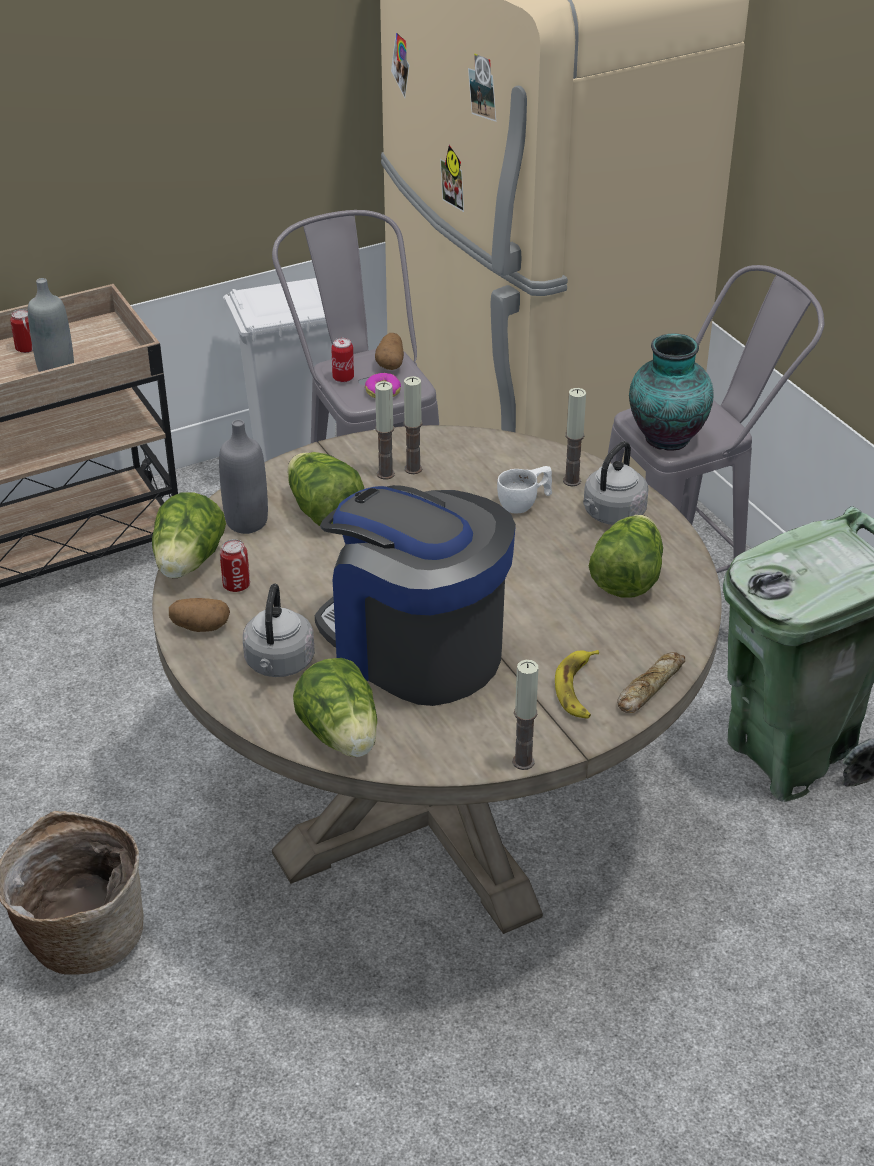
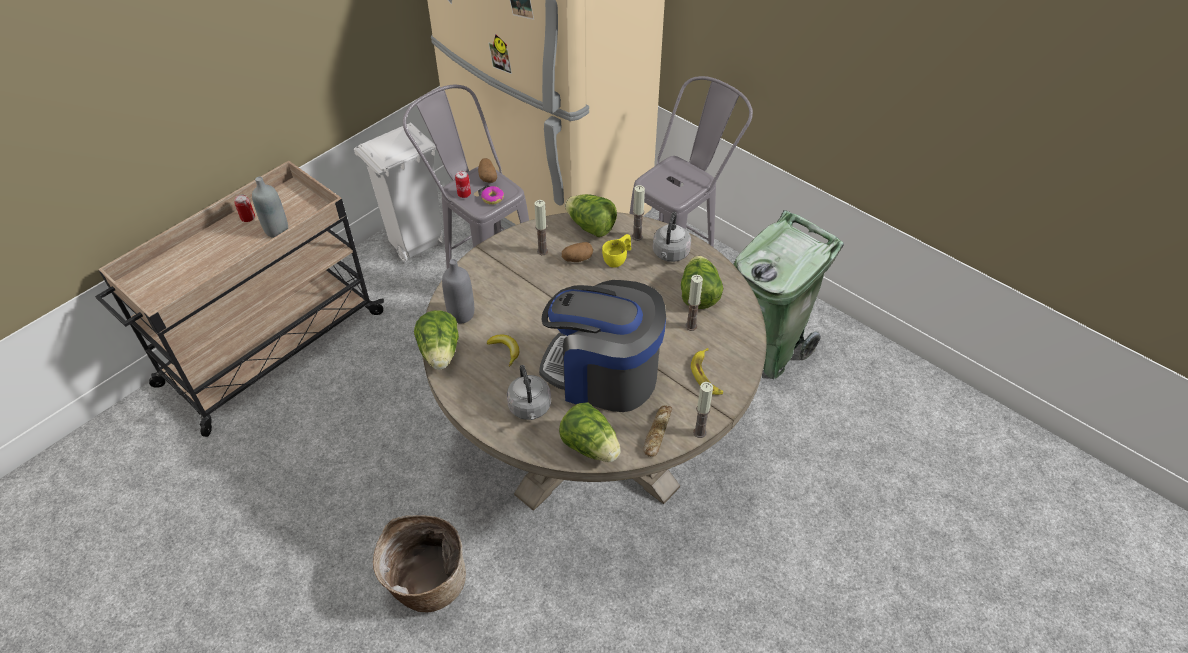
camera: 20 degrees left, 10 degrees up
(200, 627) = (470, 396): potato -> potato (577, 259)
(236, 585) = (477, 360): can -> none
(285, 582) = (505, 350): none -> banana
(323, 511) = (503, 295): lettuce -> lettuce (591, 227)
(385, 474) = (528, 259): candle -> candle (691, 326)
(525, 503) = (618, 259): white cup -> yellow cup
(649, 687) = (743, 363): bread -> bread (657, 433)
(665, 439) = (669, 192): vase -> none

